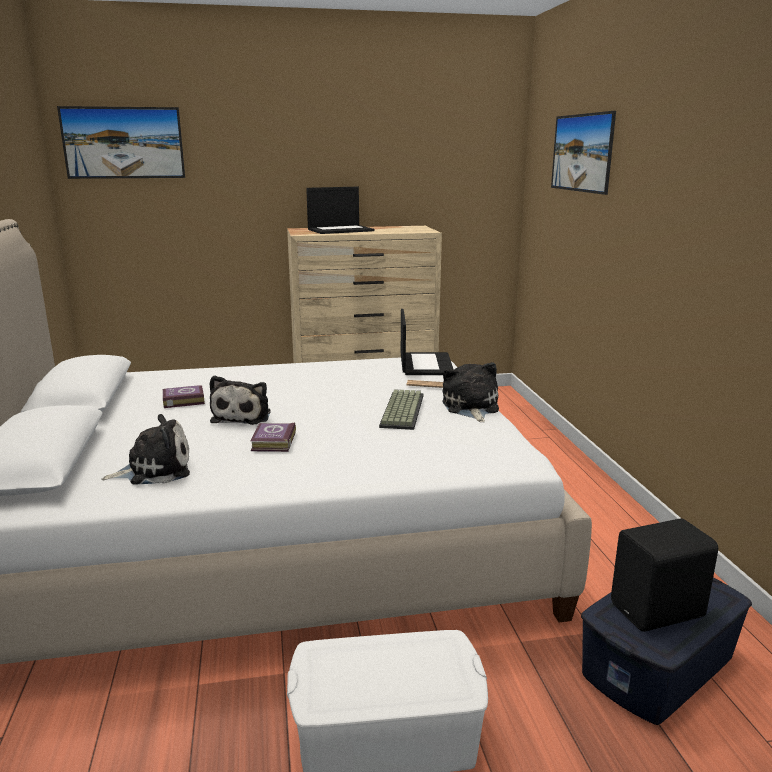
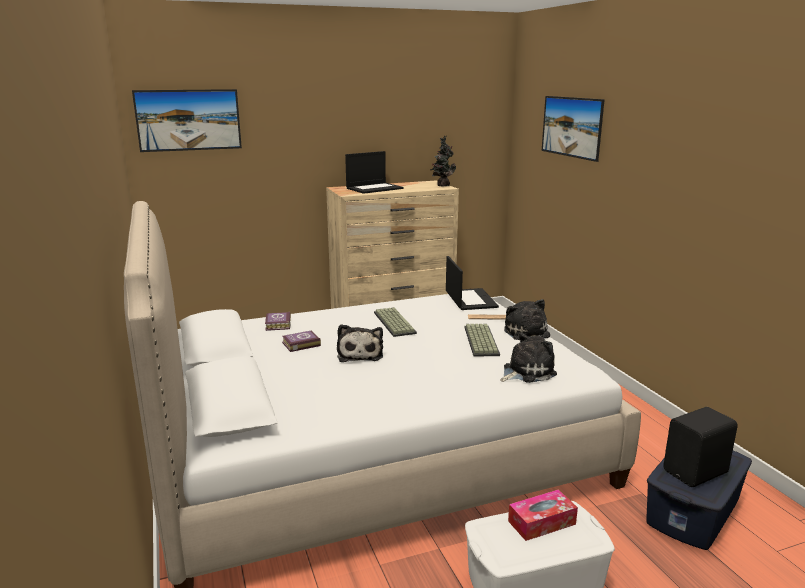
camera: 10 degrees left, 0 degrees up
(155, 469) = (326, 404): plush toy -> plush toy (526, 372)
(272, 442) = (400, 374): book -> book (277, 324)
(311, 384) = (393, 323): none -> keyboard
(401, 656) = (541, 522): none -> tissue box
(425, 229) = (442, 185): none -> potted plant

